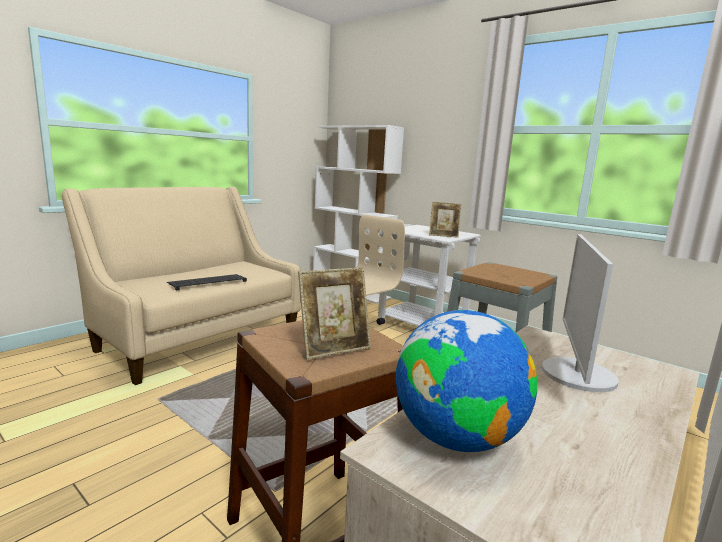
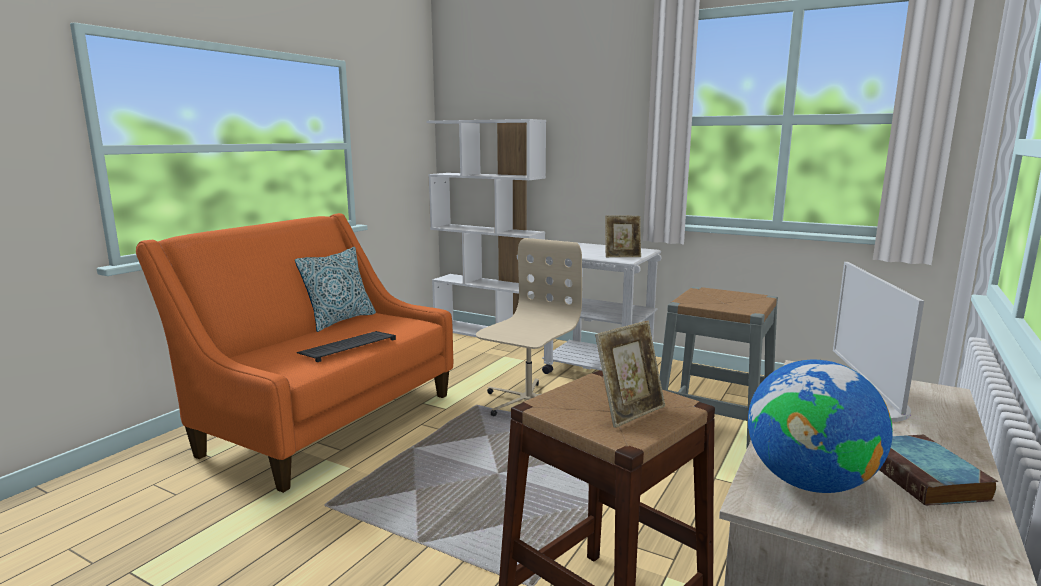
camera: 10 degrees left, 0 degrees up
(196, 337) = (323, 420): beige sofa -> orange sofa
(219, 265) = (340, 320): none -> pillow
(588, 453) = (925, 478): none -> book

